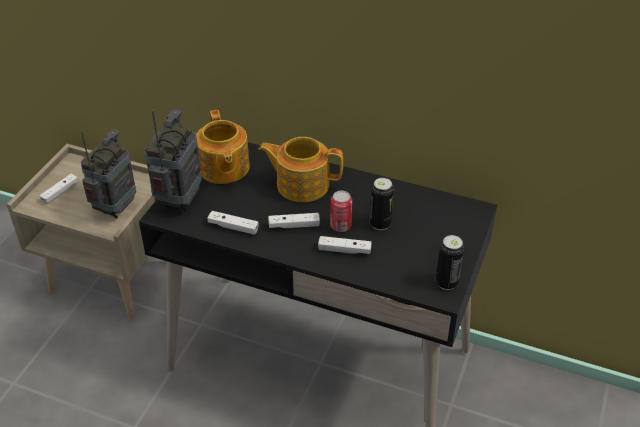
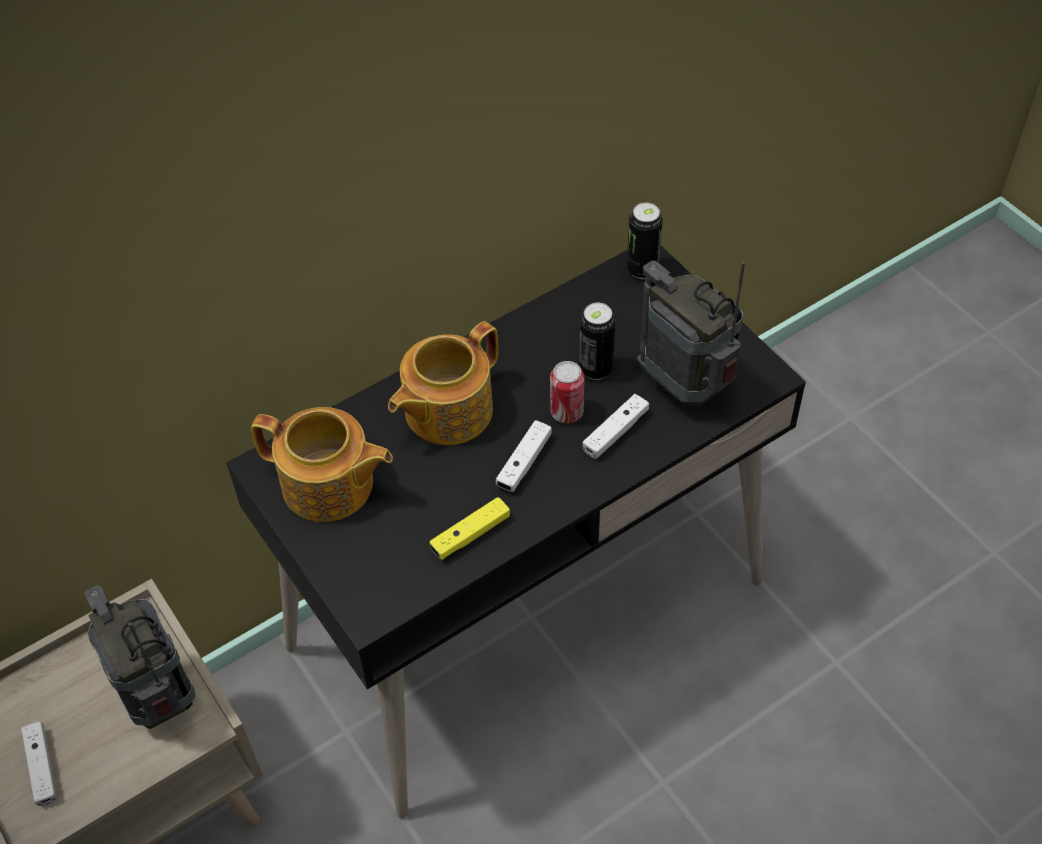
camera: 55 degrees left, 10 degrees up
(179, 201) = (356, 575): radio -> radio (686, 387)
(233, 227) = (470, 534): white game controller -> yellow game controller
(446, 283) = (749, 362): can -> can (642, 269)

